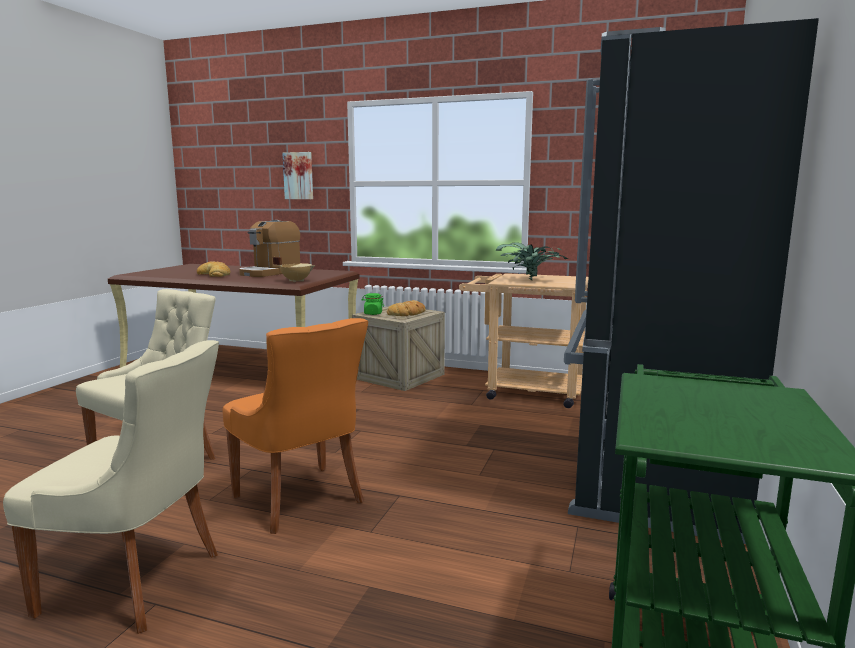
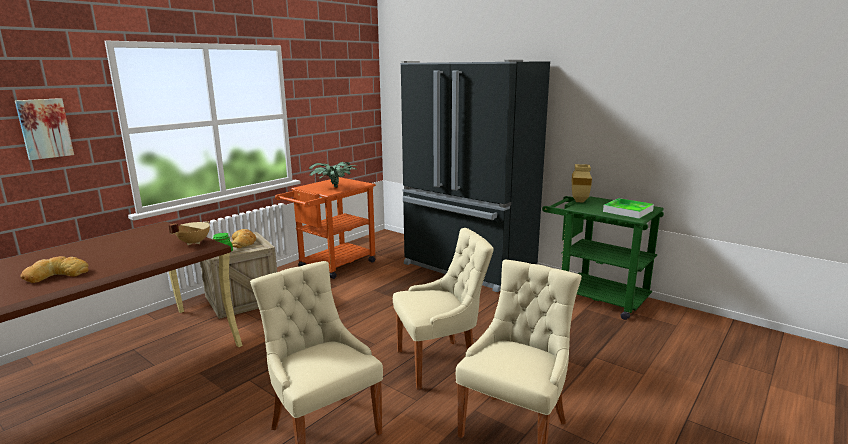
camera: 70 degrees left, 5 degrees up
(270, 272) = (104, 250): coffee machine -> none
(301, 500) = (440, 362): orange chair -> beige chair
(524, 391) = (332, 266): beige cart -> orange cart
(710, 379) = (580, 201): none -> beige vase
(714, 427) = (628, 211): none -> tray

